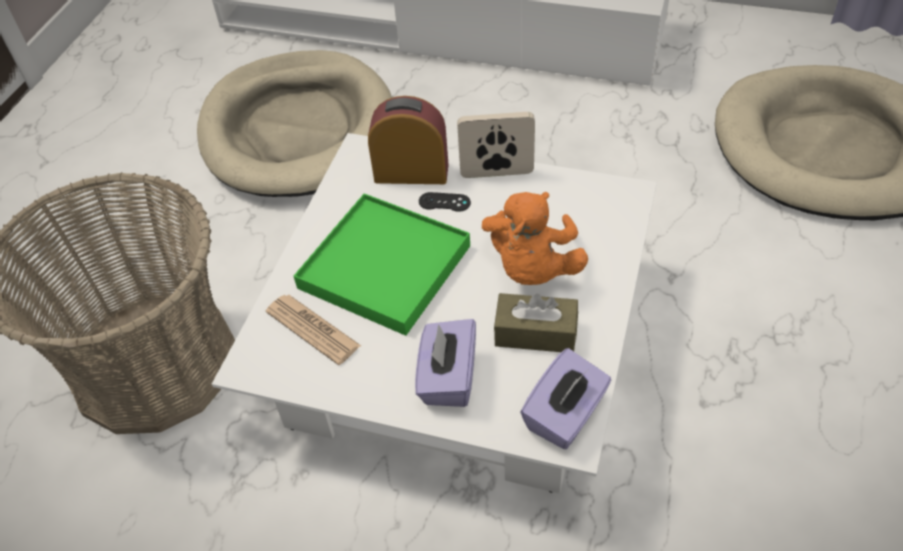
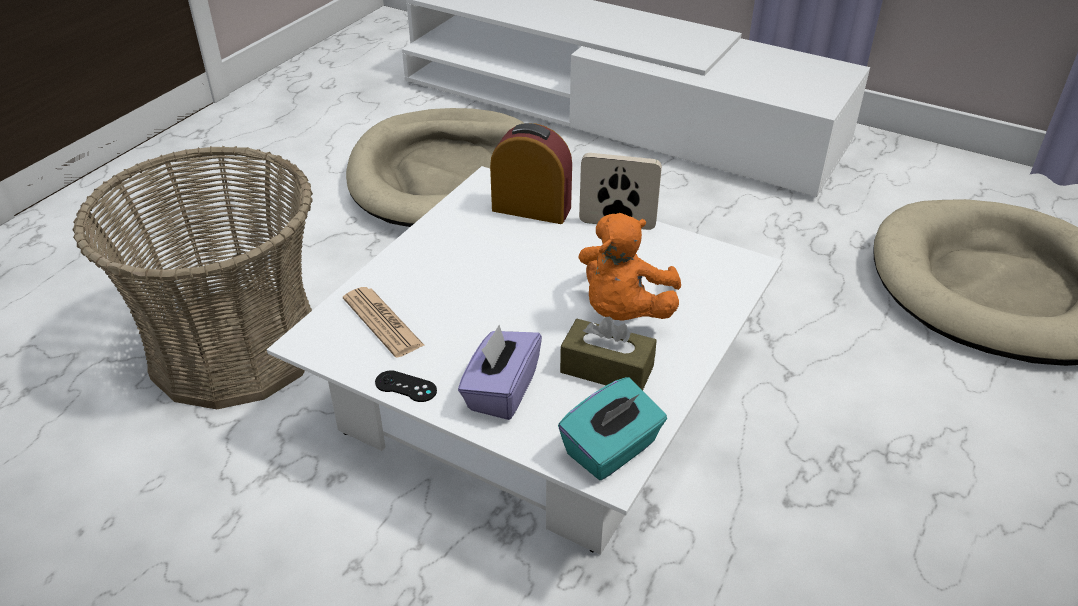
camera: 10 degrees right, 10 degrees down
(385, 267) = (474, 283): green tray -> none
(444, 202) = (555, 239): black game controller -> black game controller (405, 386)
(565, 415) = (611, 450): purple tissue box -> turquoise tissue box

